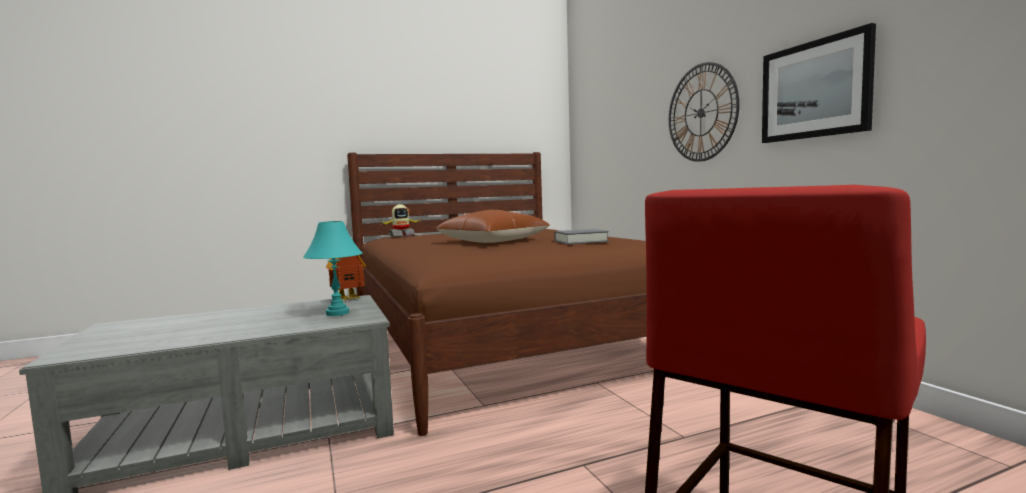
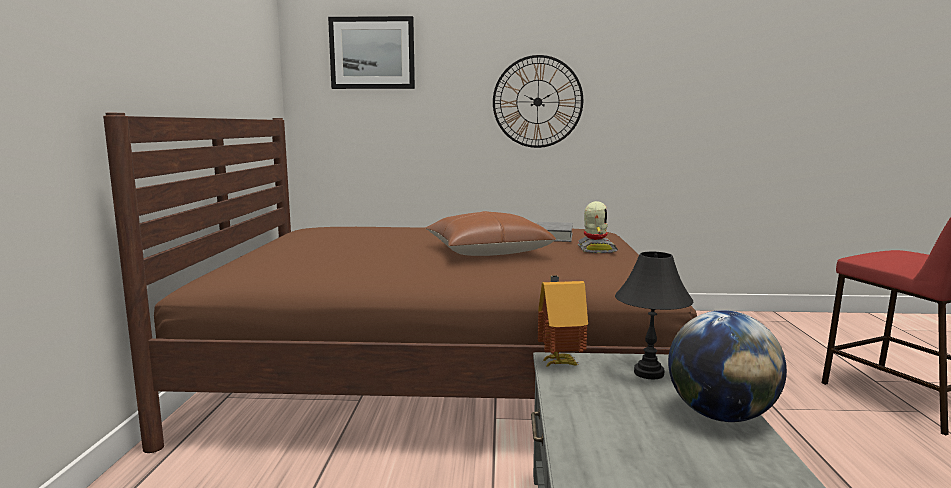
camera: 65 degrees left, 5 degrees up
(262, 329) = (721, 416): none -> globe
(337, 313) = (648, 373): turquoise table lamp -> black table lamp
(401, 236) = (258, 269): toy robot -> toy robot (595, 249)
(814, 90) = (653, 102): picture -> picture (372, 53)

